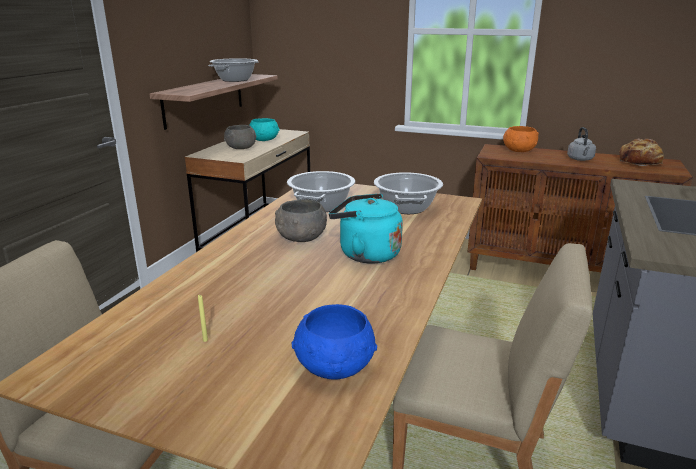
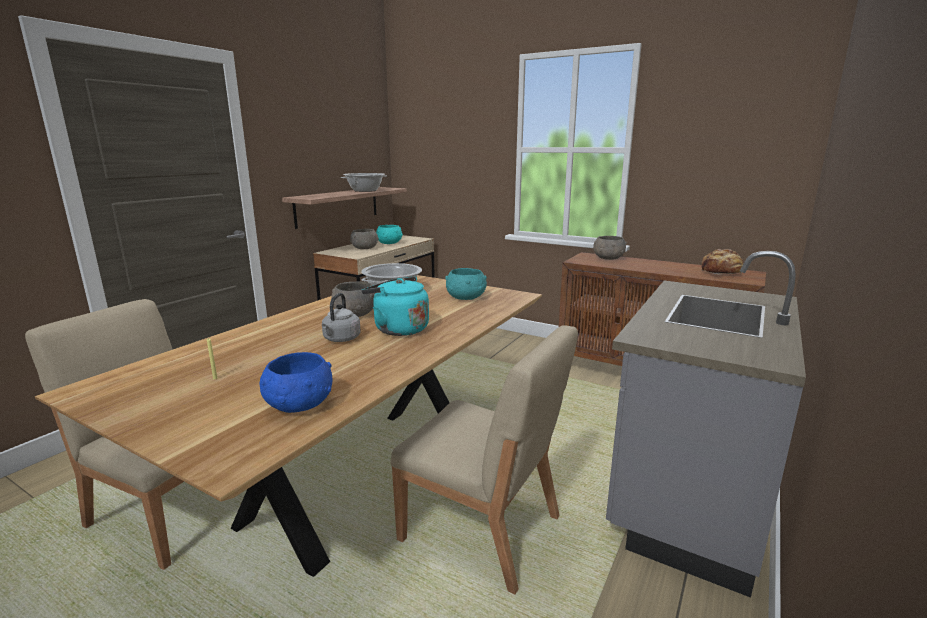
camera: 10 degrees right, 5 degrees down
(407, 208) = (466, 298): cooking pot -> turquoise bowl
(518, 150) = (608, 258): orange bowl -> grey bowl
(580, 159) = (662, 267): grey kettle -> grey kettle (341, 339)

